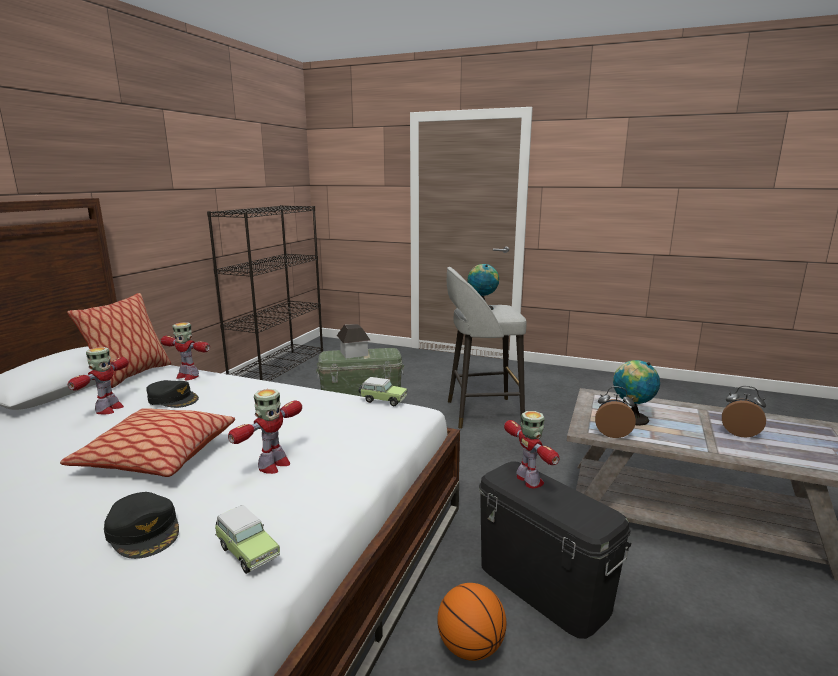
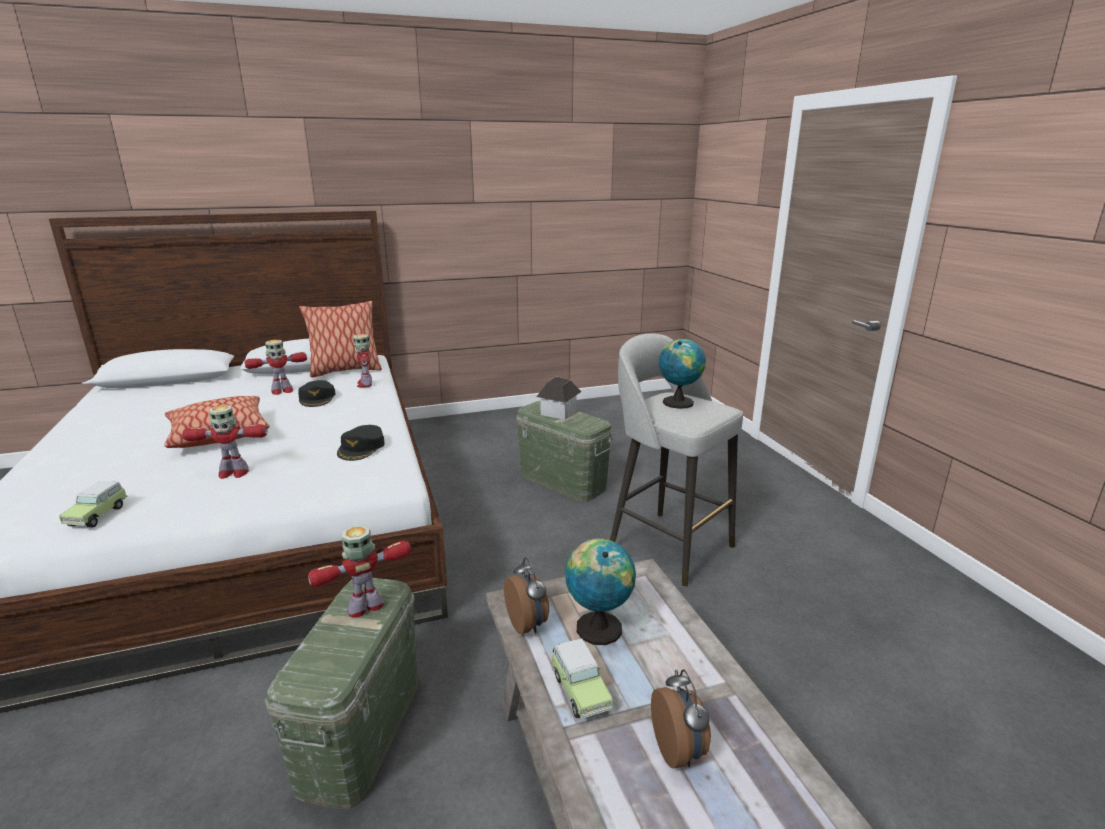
camera: 50 degrees right, 5 degrees up
(144, 531) = (108, 474): black cap -> black cap (361, 448)
(279, 369) = (577, 410): black bookcase -> none
(382, 400) = (404, 462): toy car -> toy car (579, 690)
(470, 647) = (242, 717): basketball -> none
(529, 481) = (366, 607): toy robot -> toy robot turned 150 degrees counterclockwise
(542, 586) = (360, 731): black storage box -> green storage box

